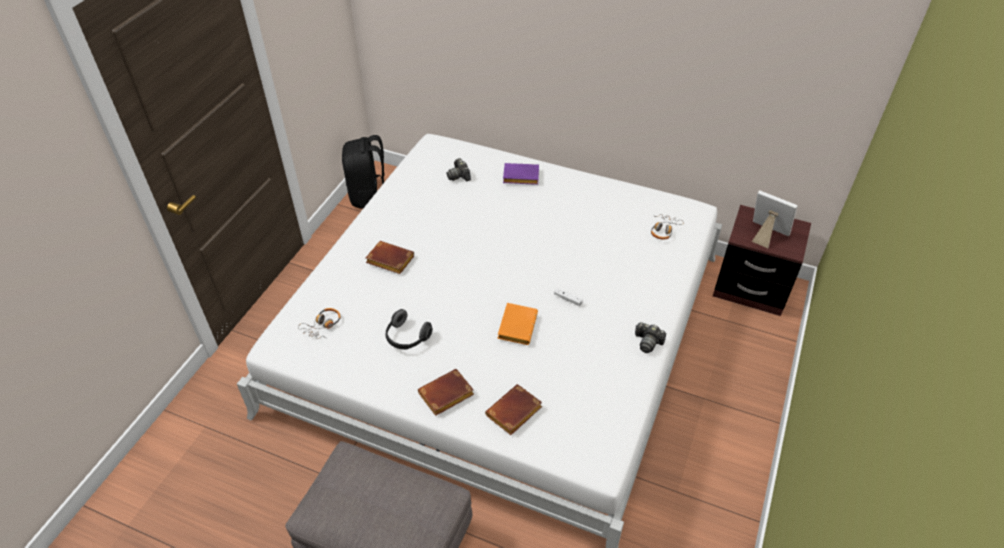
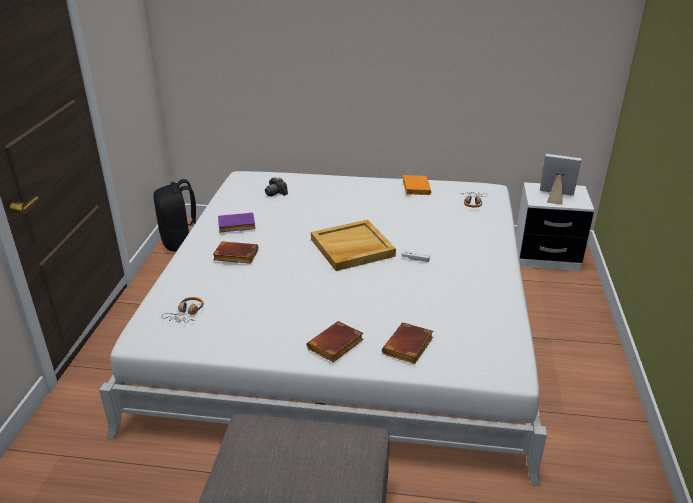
camera: 15 degrees left, 15 degrees down
(406, 338) = (277, 309): headphones -> none
(507, 272) = (352, 248): none -> beige tray
(516, 325) = (378, 283): orange book -> orange book (415, 188)
(520, 177) = (331, 187): purple book -> purple book (235, 226)
(648, 342) = (501, 277): camera -> none
(751, 288) = (546, 256): brown nightstand -> white nightstand

